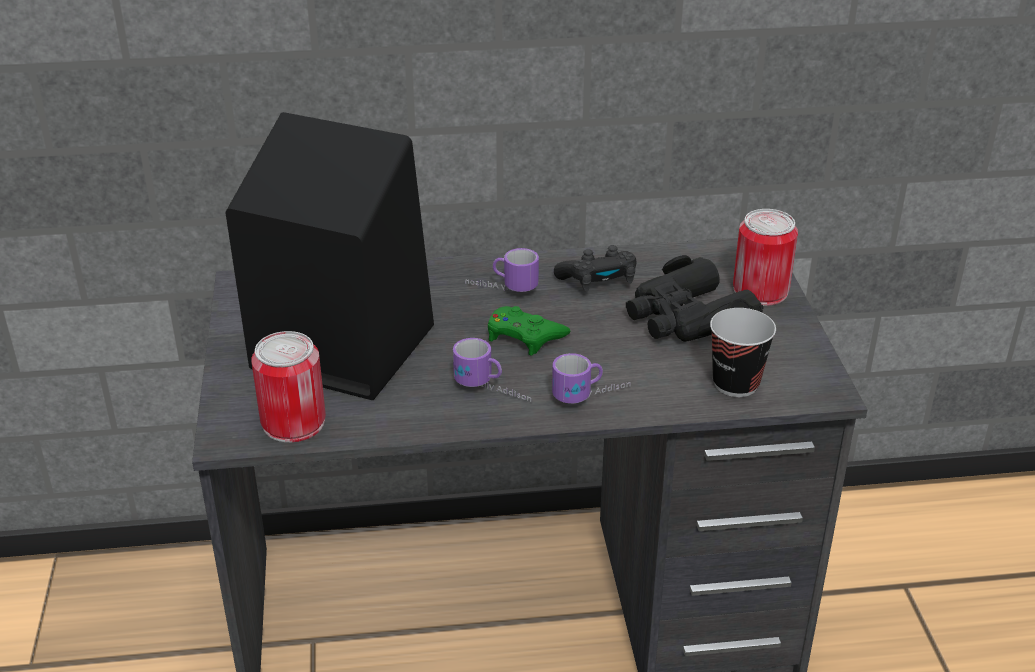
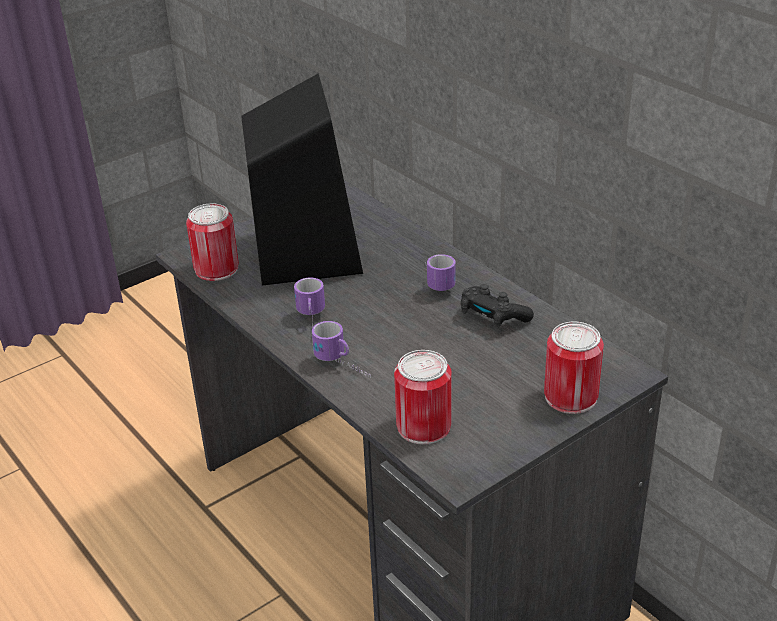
camera: 60 degrees right, 0 degrees up
(524, 336) = (388, 312): green game controller -> none
(686, 318) = (488, 373): black binoculars -> none
(736, 383) = (423, 426): cup -> can

